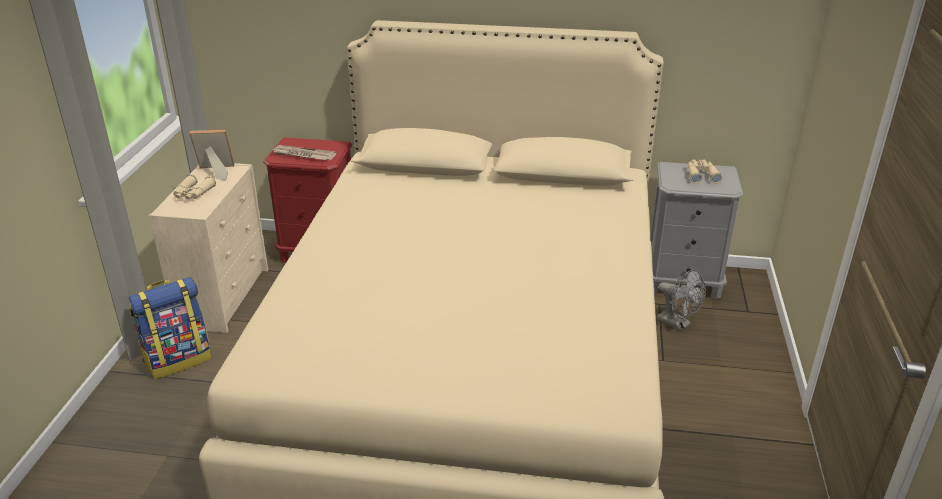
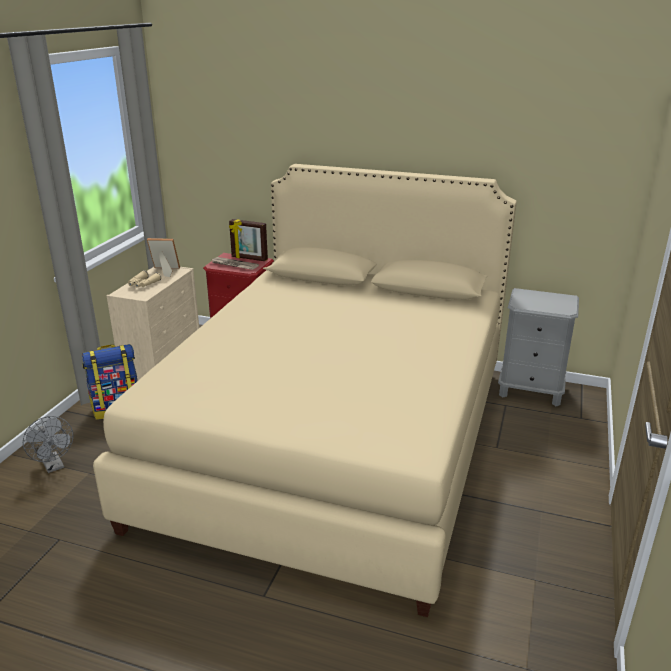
camera: 10 degrees right, 5 degrees down
(320, 144) = (249, 258): none -> picture frame
(678, 324) = (517, 421): grey fan -> grey fan (54, 466)
(701, 175) = (546, 300): beige binoculars -> none

